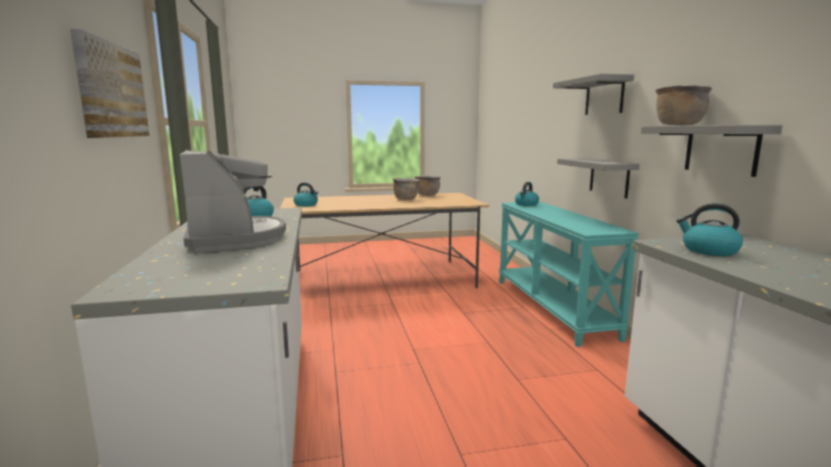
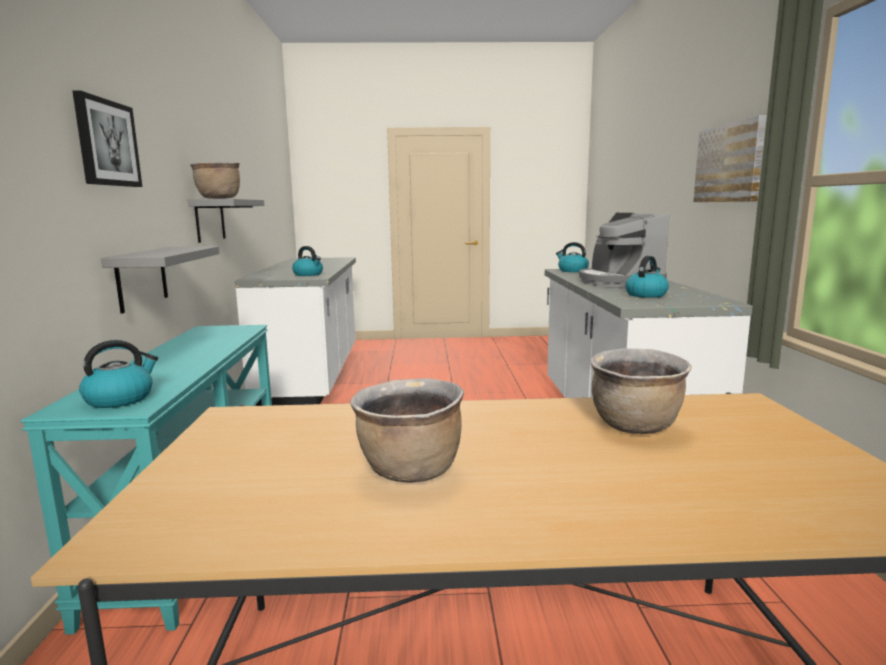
camera: 170 degrees left, 0 degrees up
(306, 205) = (750, 432): kettle -> kettle (572, 271)
(427, 195) = (276, 525): brown cooking pot -> brown cooking pot (635, 427)
(604, 96) = (106, 143): grey shelf -> picture

